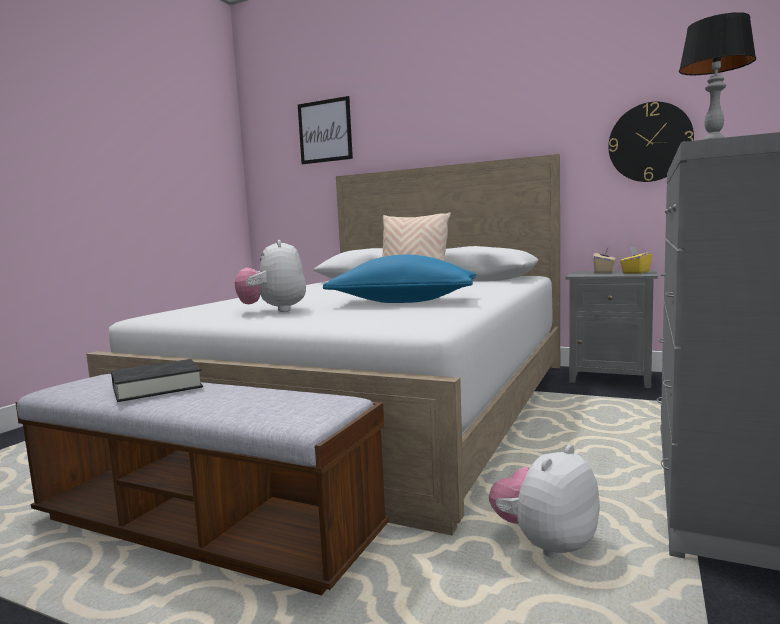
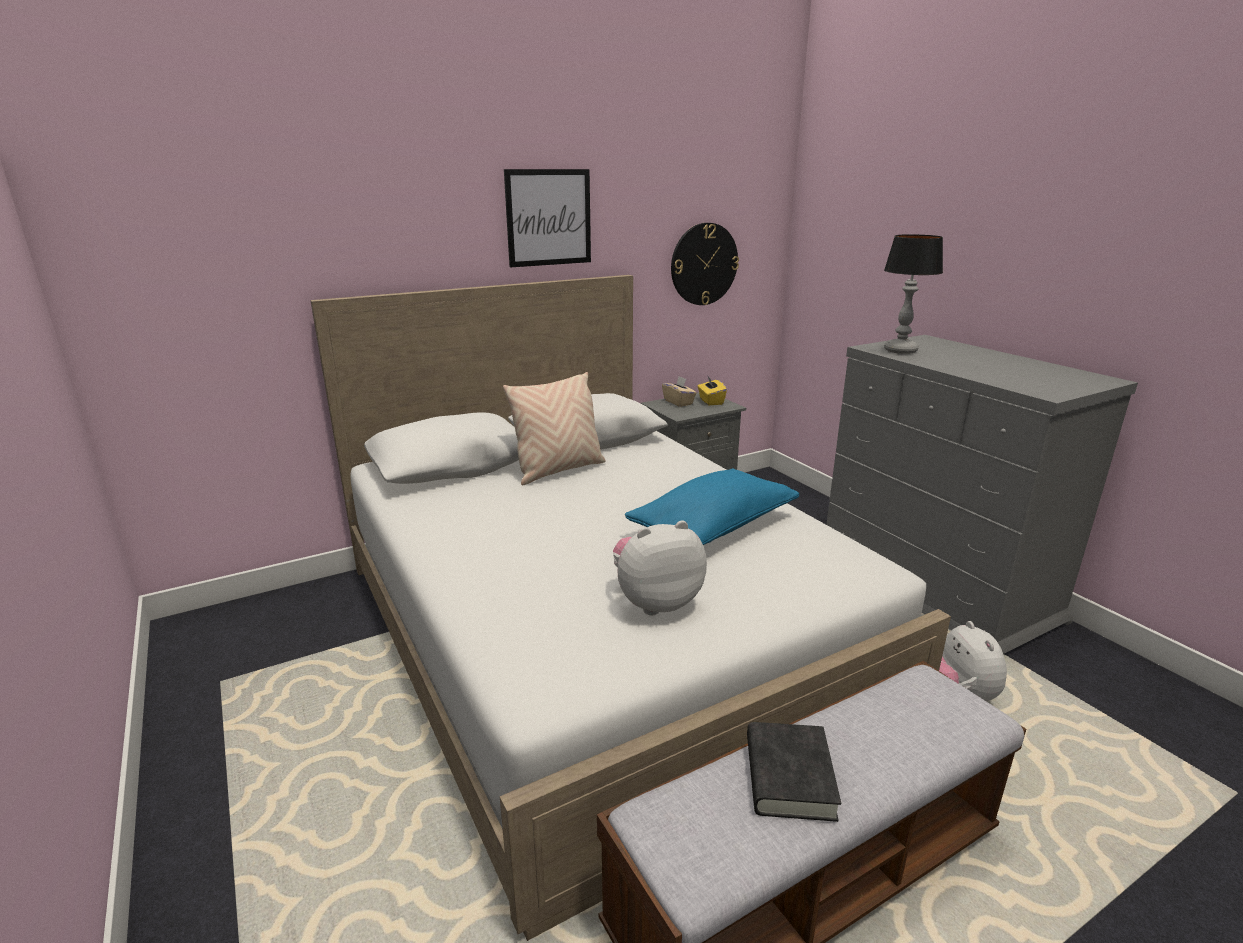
camera: 55 degrees left, 15 degrees up
(274, 310) = (655, 602): plush toy -> plush toy turned 135 degrees clockwise
(325, 131) = (267, 216): picture -> picture (549, 218)

